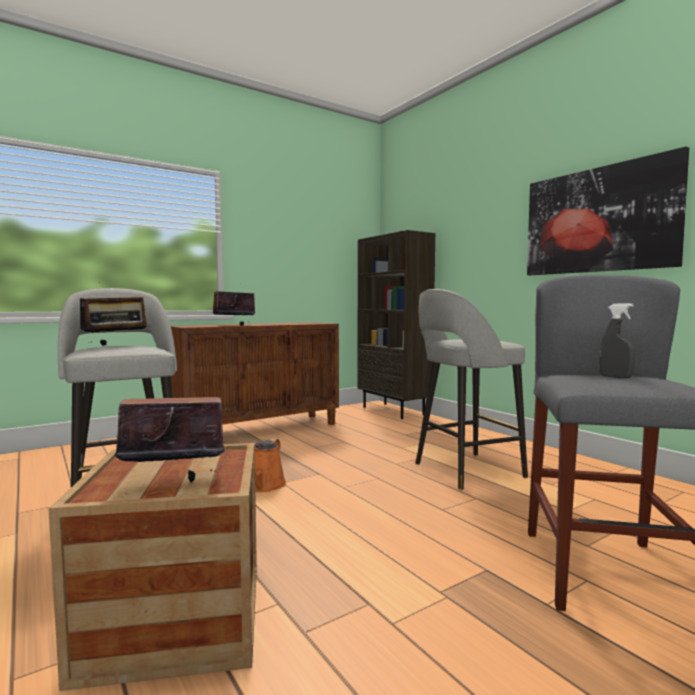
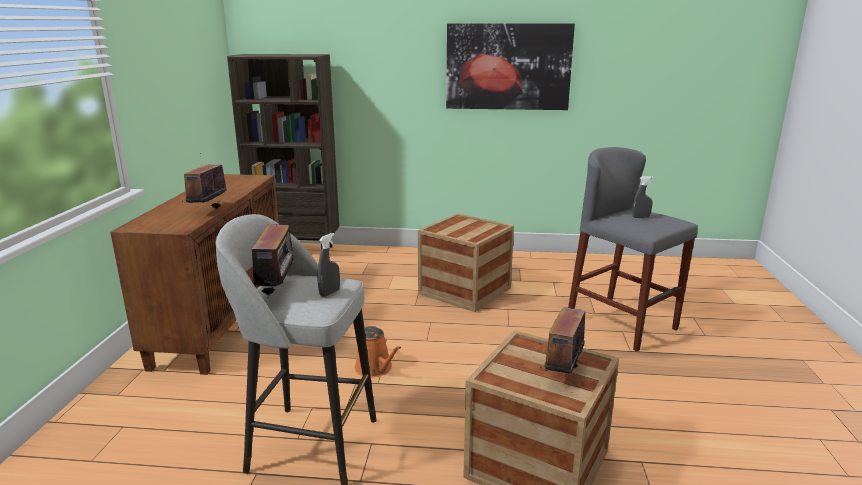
camera: 50 degrees left, 15 degrees up
(120, 349) = (329, 293): none -> grey spray bottle
(465, 470) = (464, 291): grey stool -> crate

